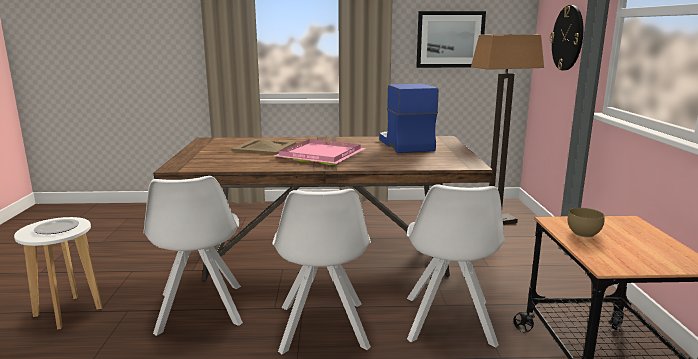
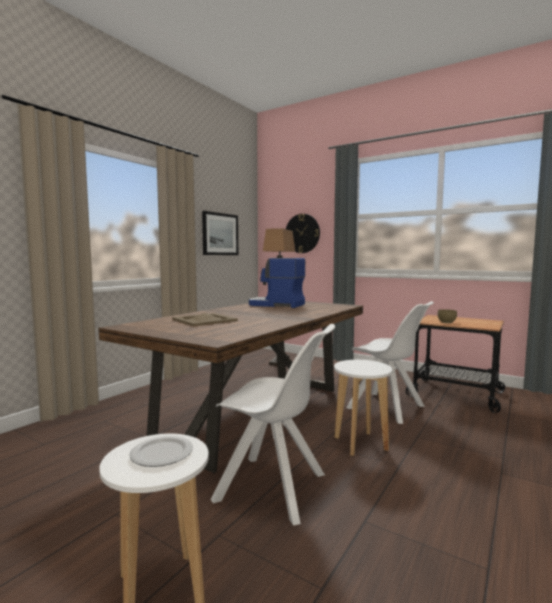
camera: 55 degrees left, 10 degrees down
(320, 154) = (263, 315): pink tray -> none
(322, 328) = (361, 444): white chair -> white stool

